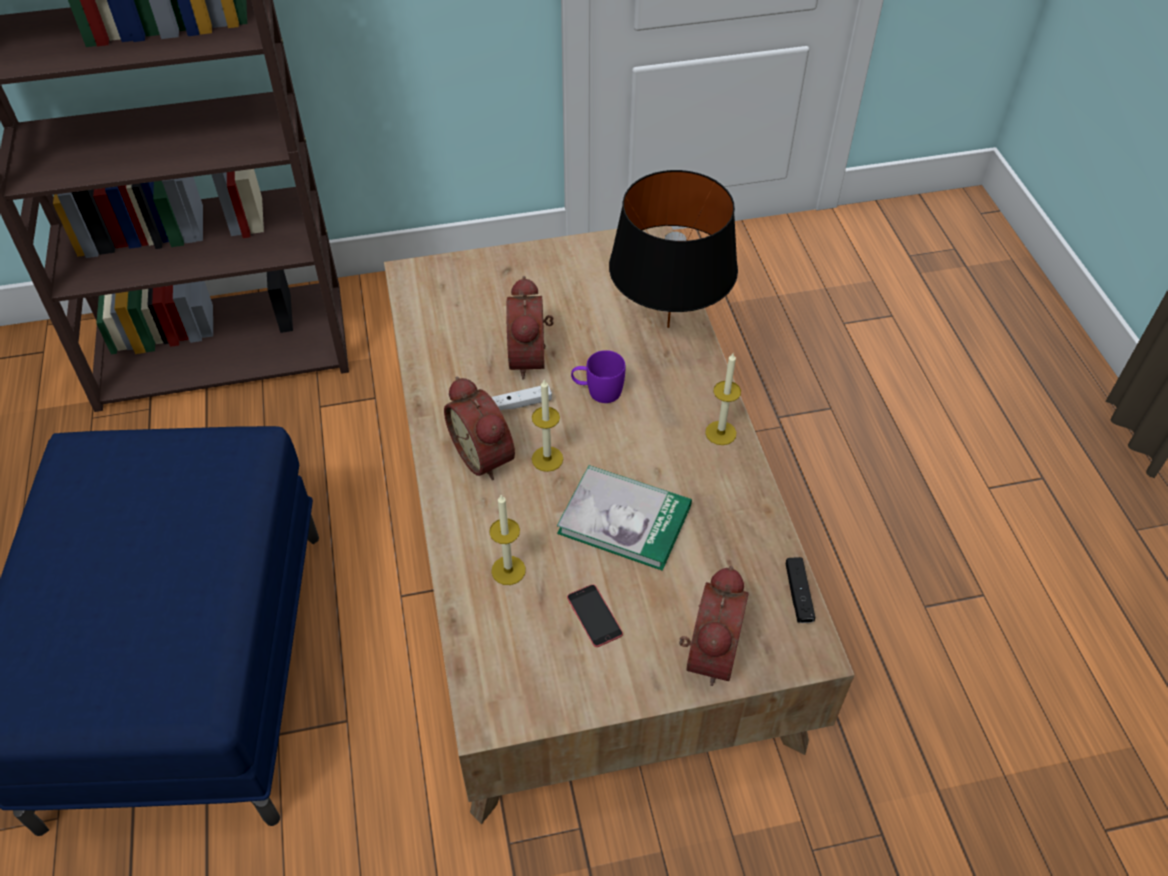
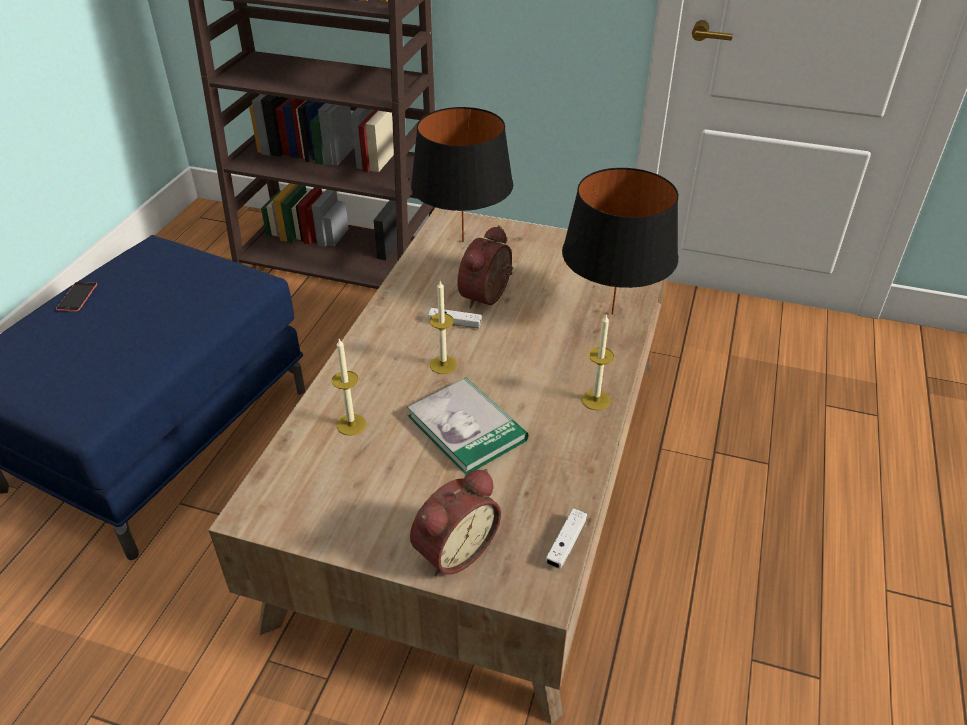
camera: 30 degrees right, 10 degrees down
(451, 296) = (463, 241): none -> black table lamp
(486, 454) = (401, 345): alarm clock -> none
(594, 615) = (387, 483): phone -> phone (77, 297)
(597, 391) = (519, 336): purple mug -> none
(798, 595) = (566, 544): black game controller -> white game controller

